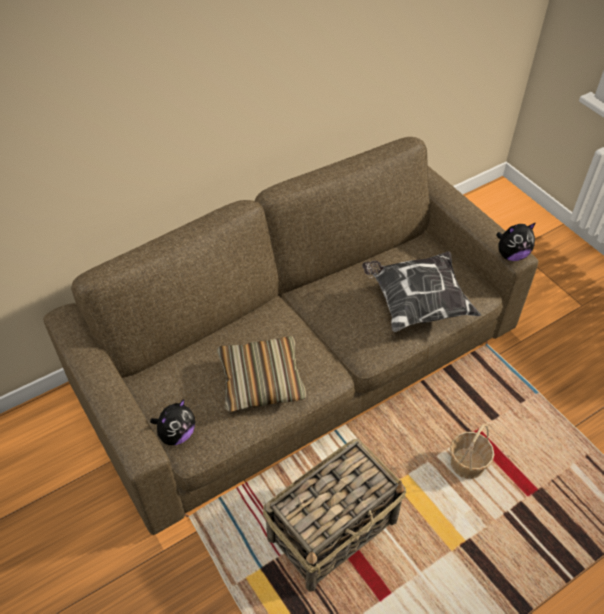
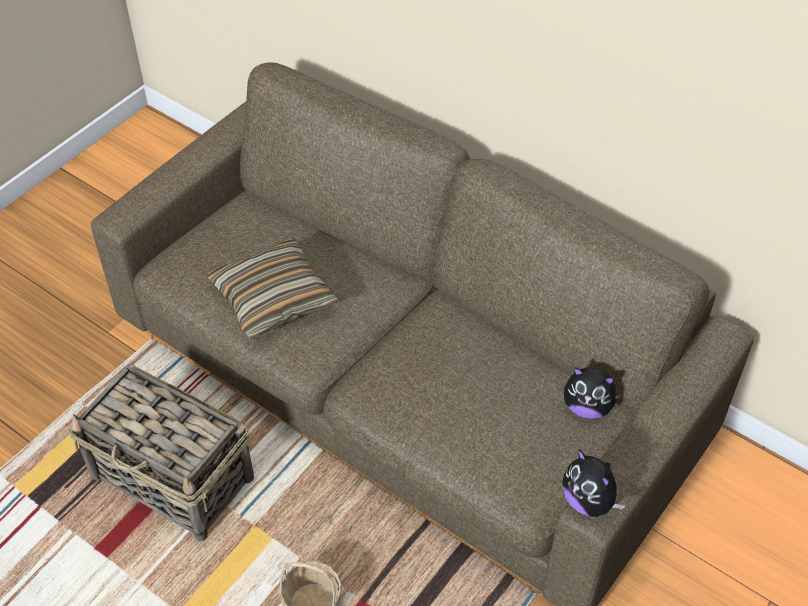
camera: 70 degrees right, 0 degrees up
(176, 434) = (180, 252): plush toy -> plush toy (587, 407)
(416, 303) = (468, 423): pillow -> none

